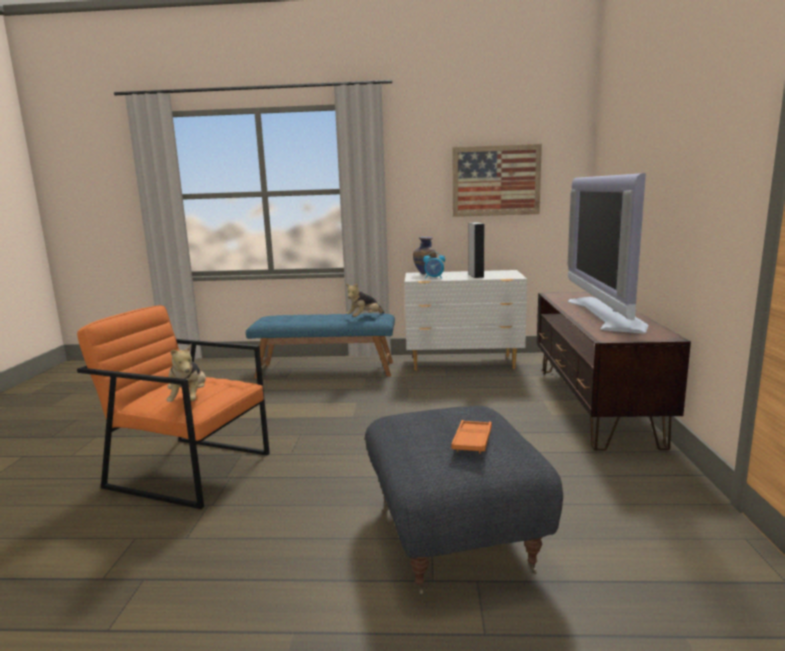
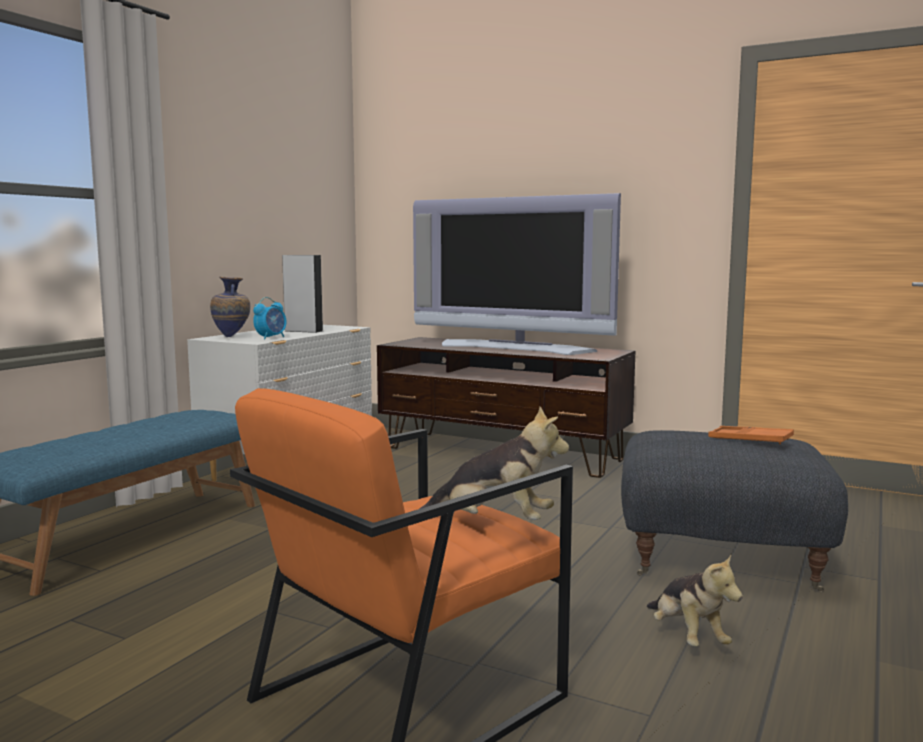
camera: 65 degrees left, 5 degrees down
(364, 318) = (193, 418): plush toy -> plush toy (687, 637)
(496, 181) = (276, 198): picture -> none

